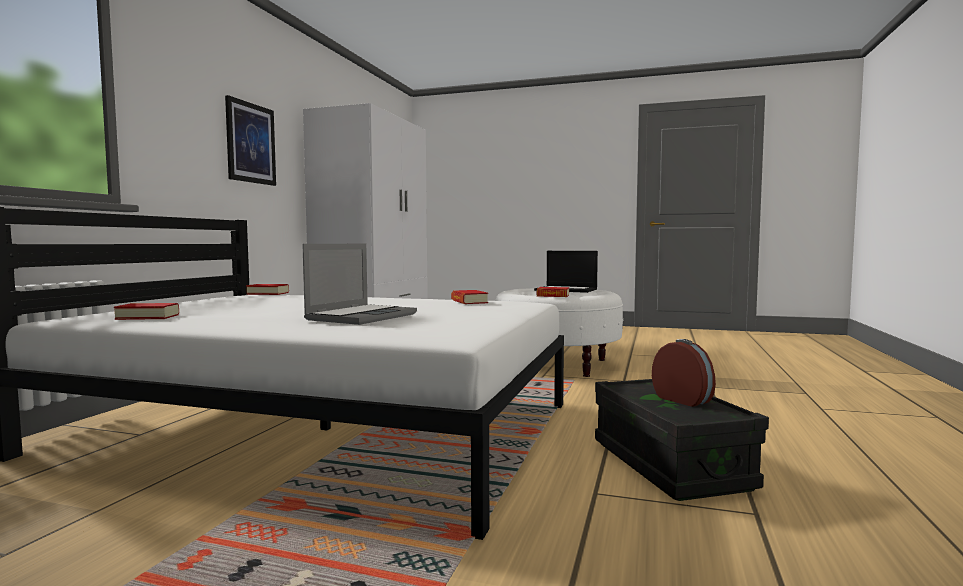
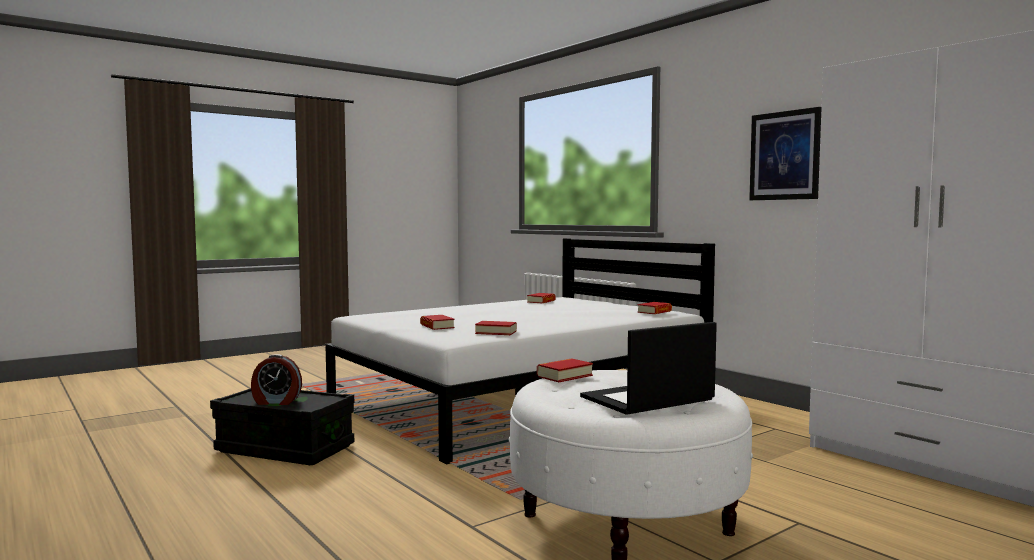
camera: 125 degrees right, 0 degrees up
(362, 317) = (461, 314): laptop -> none
(468, 312) = (437, 326): none -> book

